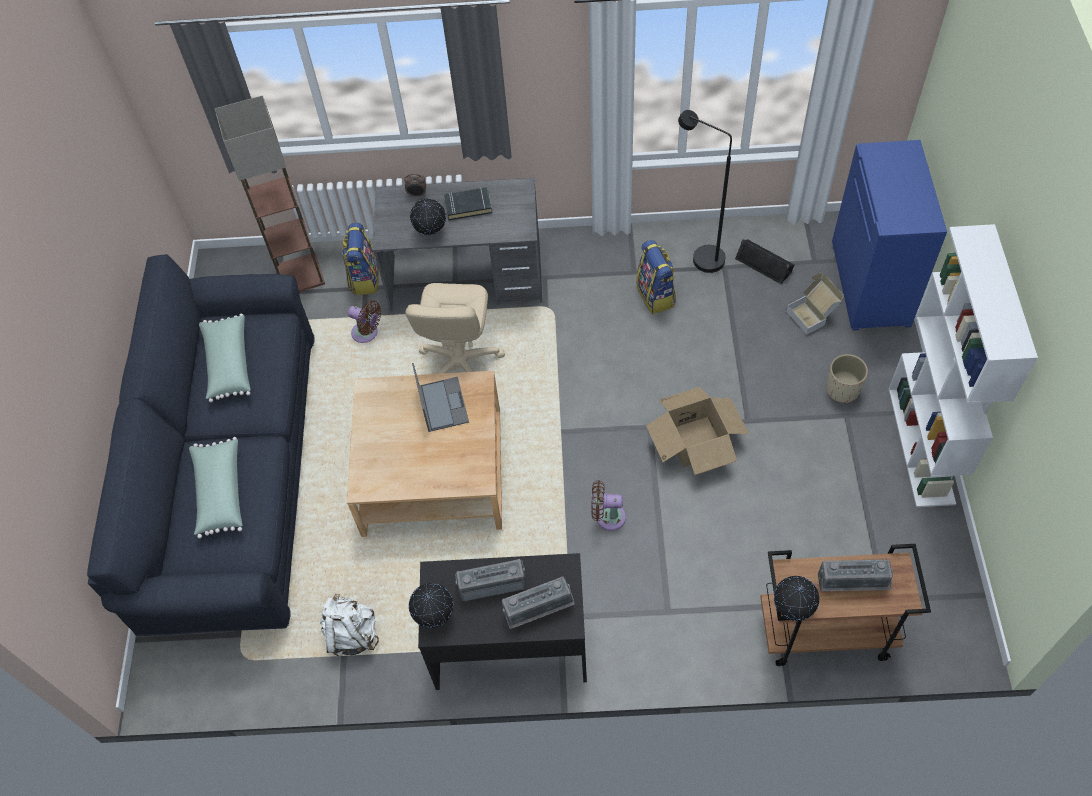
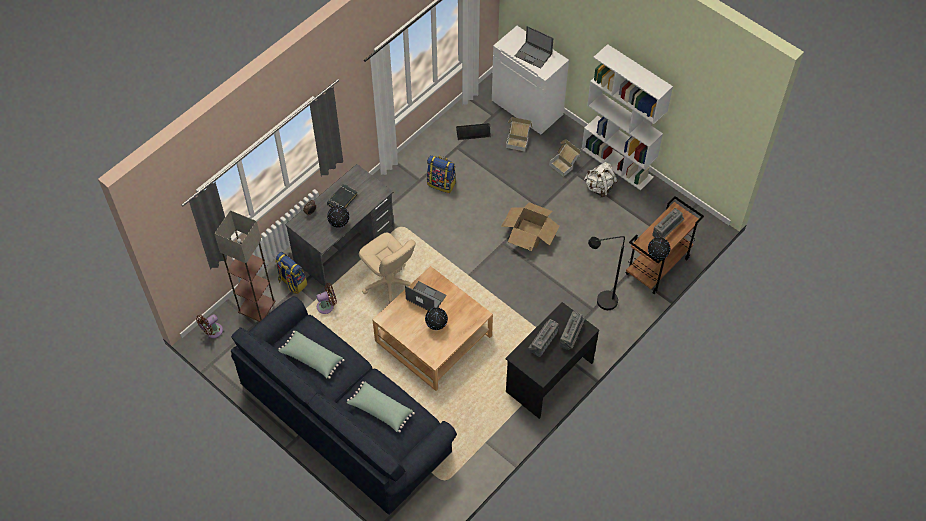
camera: 50 degrees left, 0 degrees up
(352, 634) = (480, 430): white backpack -> white backpack (599, 187)
(434, 616) = (535, 371): globe -> globe (436, 326)
(607, 517) = (528, 294): brown fan -> brown fan (212, 331)
(700, 256) = (441, 150): black floor lamp -> black floor lamp (601, 302)
(843, 390) = (564, 164): beige planter -> cardboard box
(871, 284) = (528, 108): blue cabinet -> white cabinet
(900, 192) = (533, 55): none -> laptop

